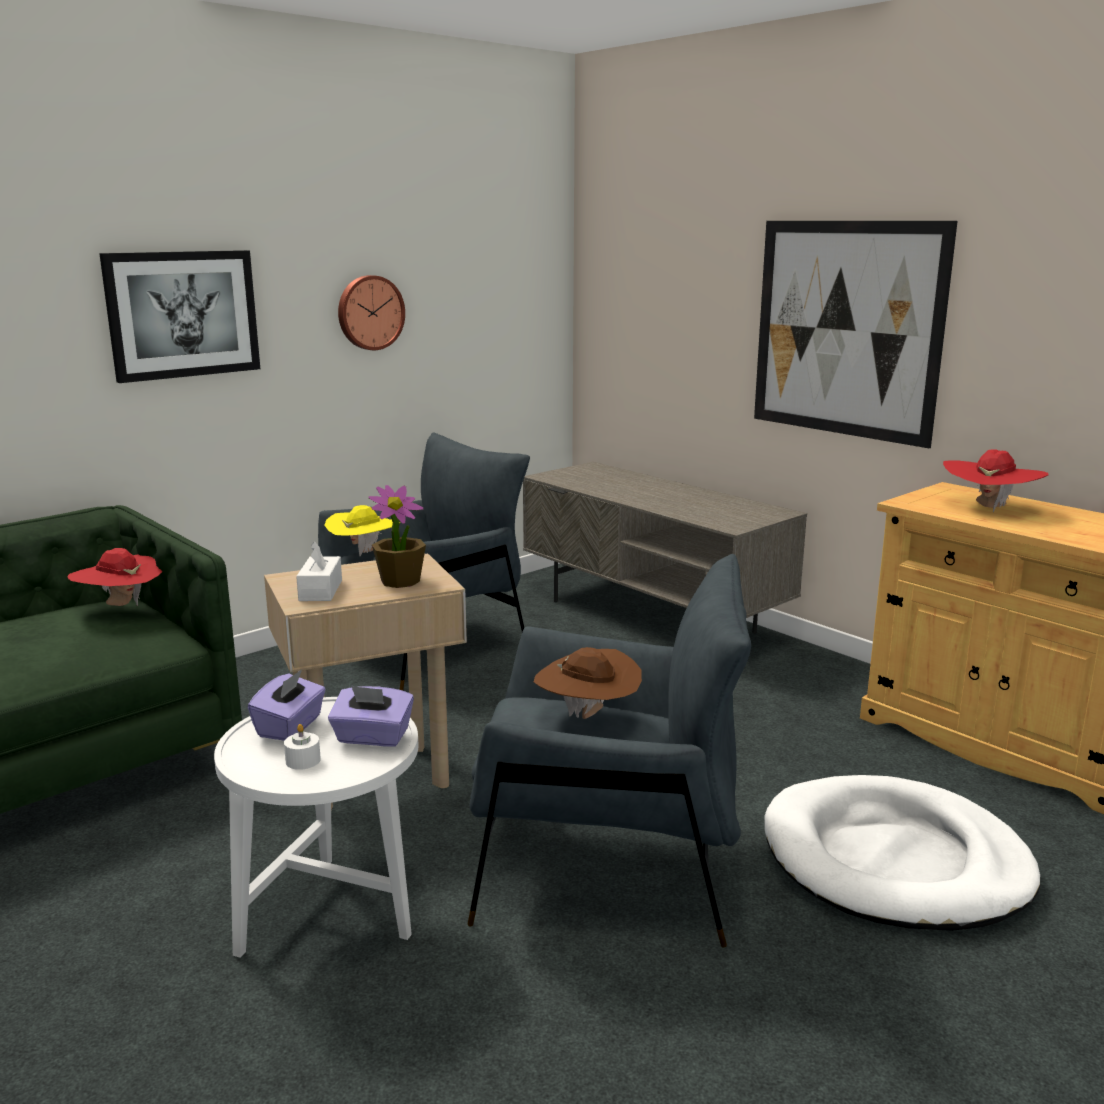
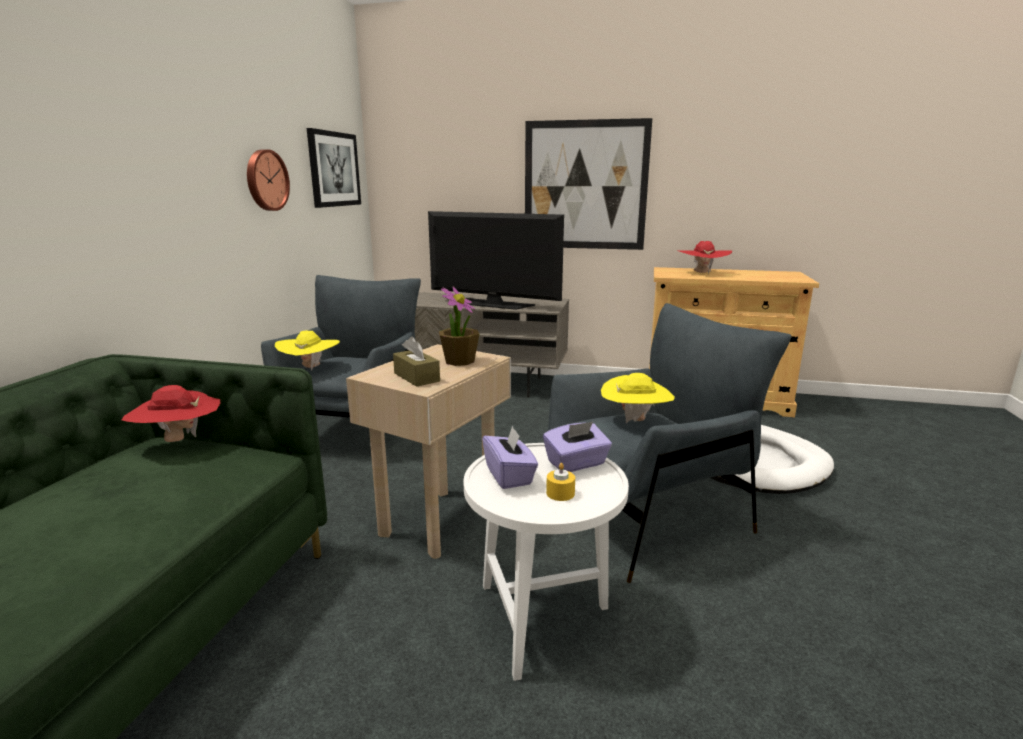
camera: 35 degrees left, 0 degrees up
(183, 314) = (138, 169): picture -> picture (334, 169)
(303, 760) = (560, 493): white candle -> yellow candle
(320, 590) = (416, 377): white tissue box -> brown tissue box
(588, 716) = (635, 420): brown hat -> yellow hat
(673, 504) = (494, 304): none -> television

